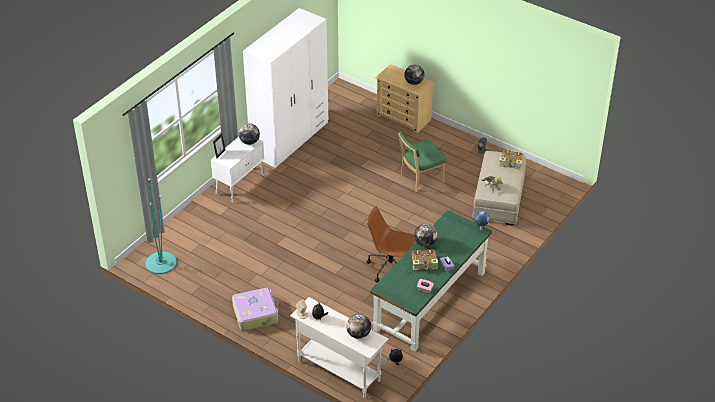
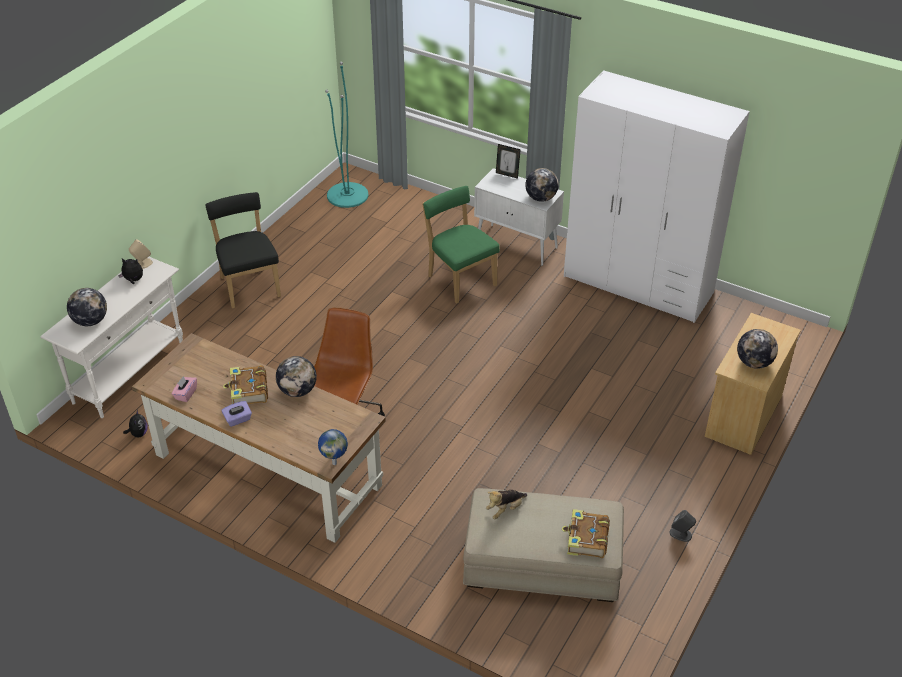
camera: 85 degrees right, 0 degrees up
(256, 313) = (249, 285): suitcase -> black chair
(420, 179) = (574, 445): green chair -> green chair (460, 279)
(430, 301) = (266, 470): green desk -> brown desk

